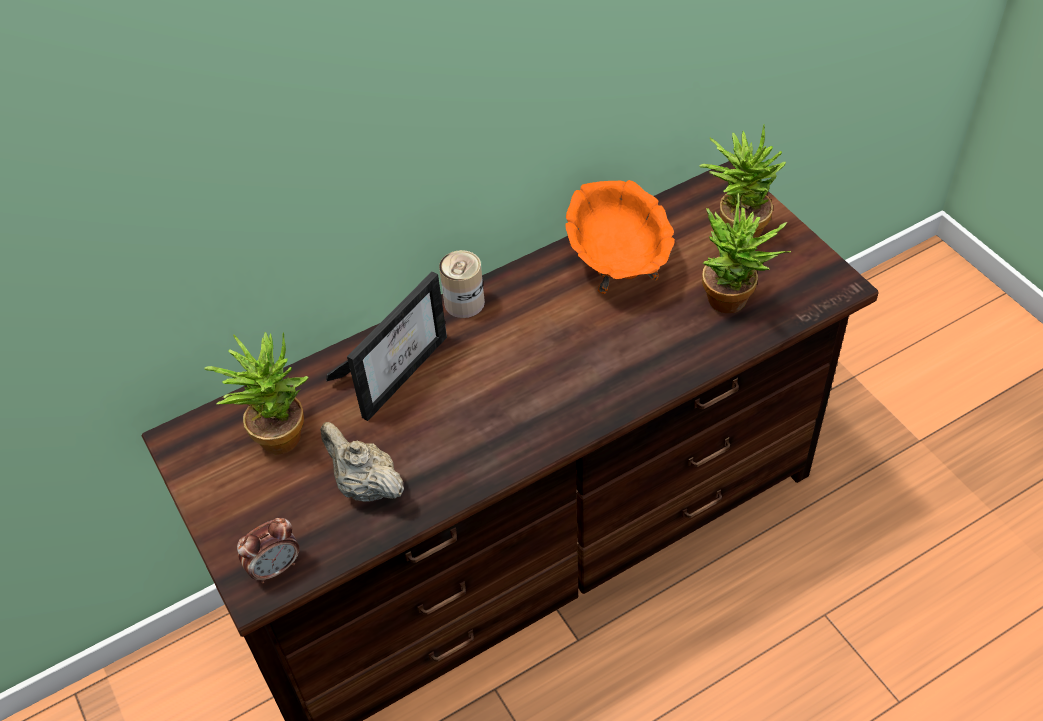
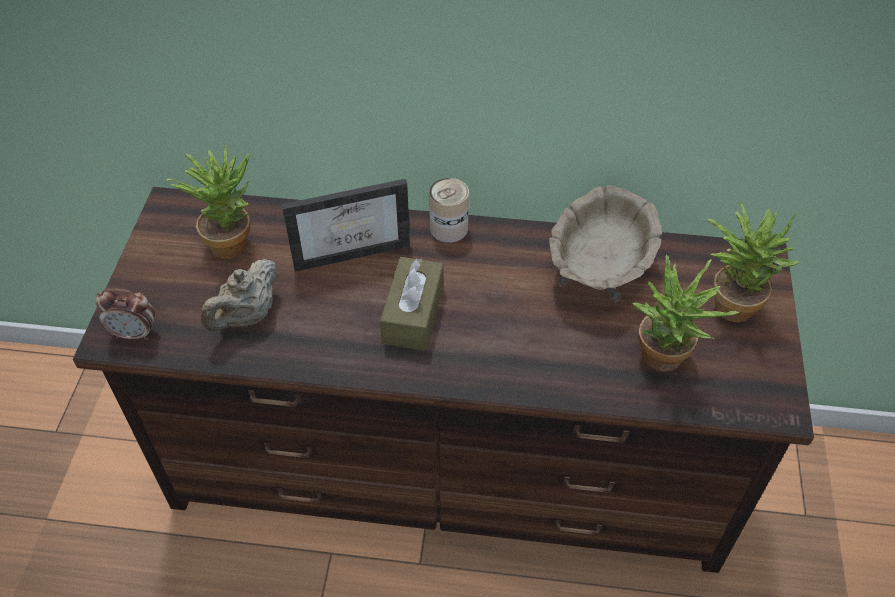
camera: 35 degrees right, 0 degrees up
(365, 485) = (247, 316): beige teapot -> beige teapot turned 135 degrees counterclockwise
(508, 390) = (413, 314): none -> brown tissue box
(617, 261) = (599, 268): orange bowl -> beige bowl

